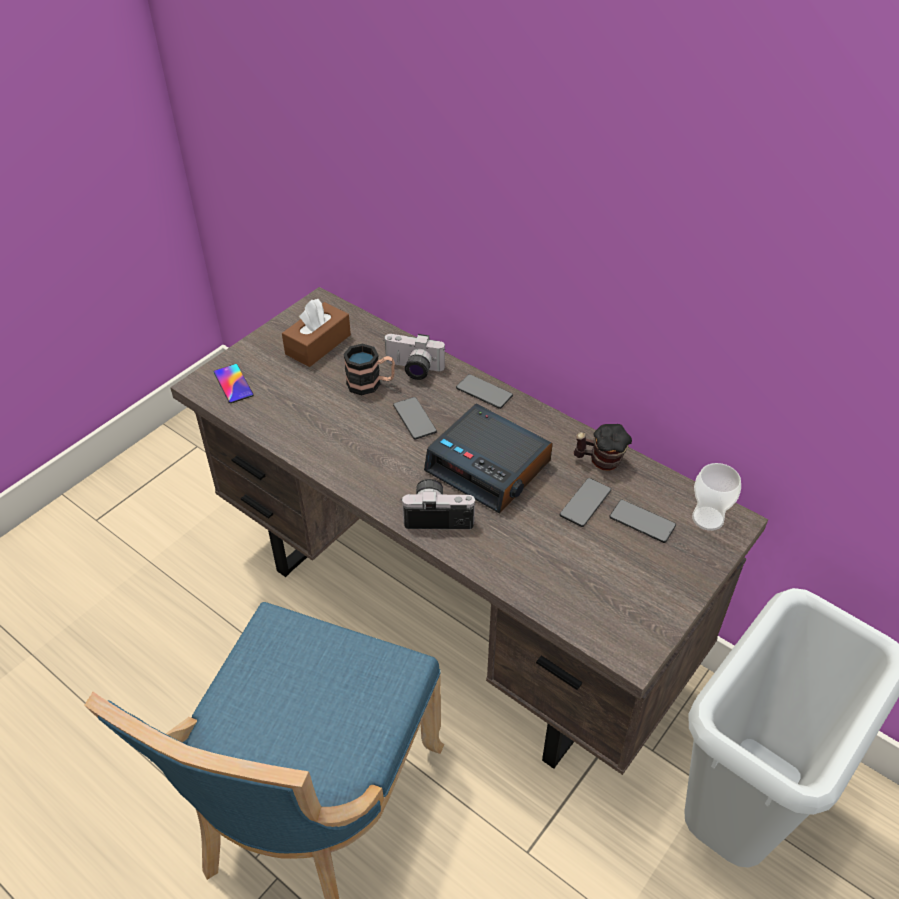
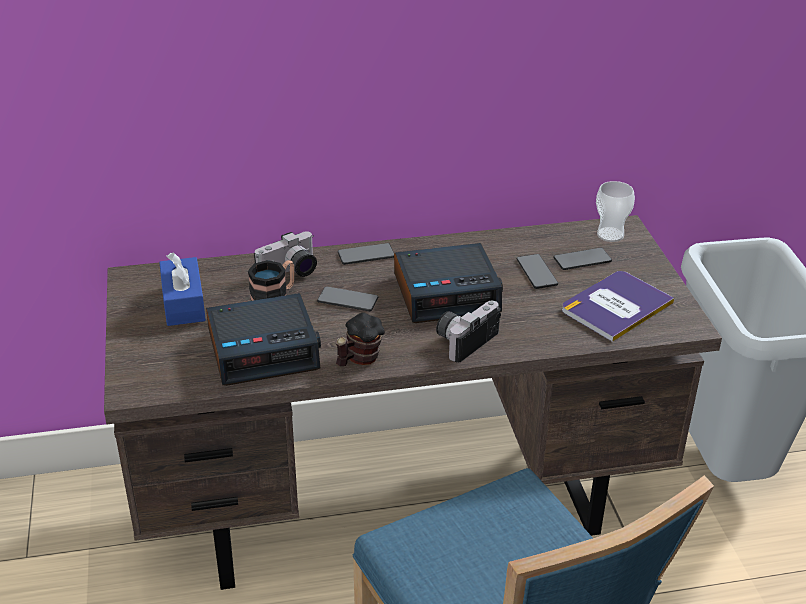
camera: 50 degrees left, 10 degrees down
(233, 384) = (160, 372): phone -> none
(309, 415) = (264, 349): none -> alarm clock
(318, 344) = (183, 303): brown tissue box -> blue tissue box
(599, 584) = (616, 306): none -> book
(600, 461) = (505, 245): mug -> mug (358, 360)

